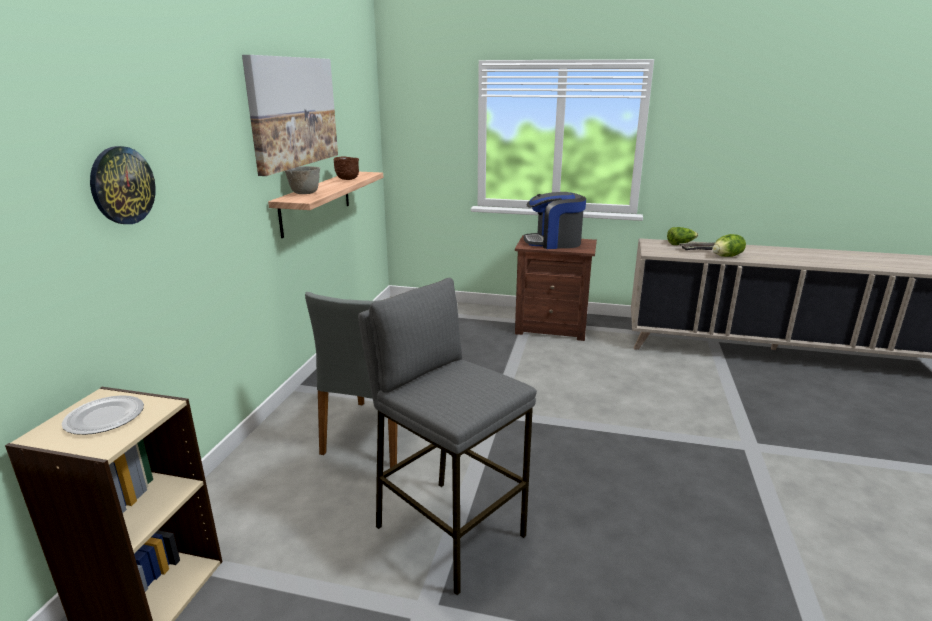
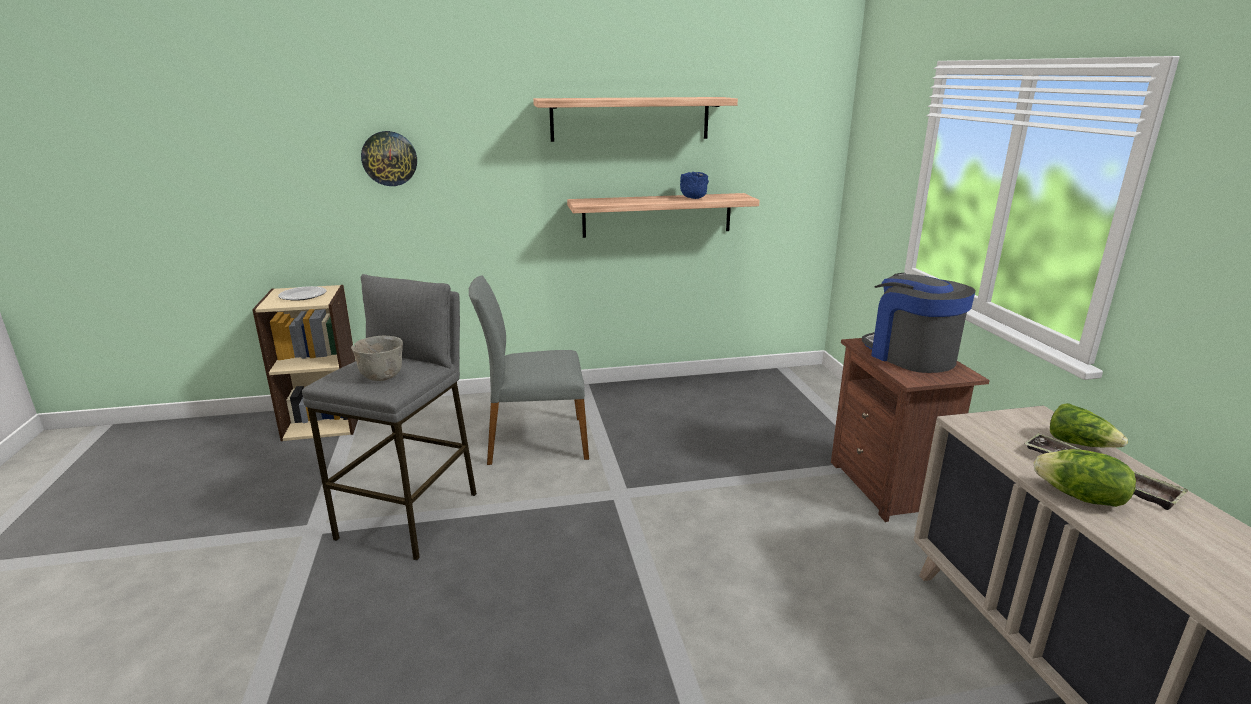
camera: 65 degrees right, 0 degrees up
(293, 112) = (630, 119): picture -> shelf
(304, 193) = (609, 200): grey bowl -> grey bowl (381, 377)
(347, 180) = (693, 198): brown bowl -> blue bowl

